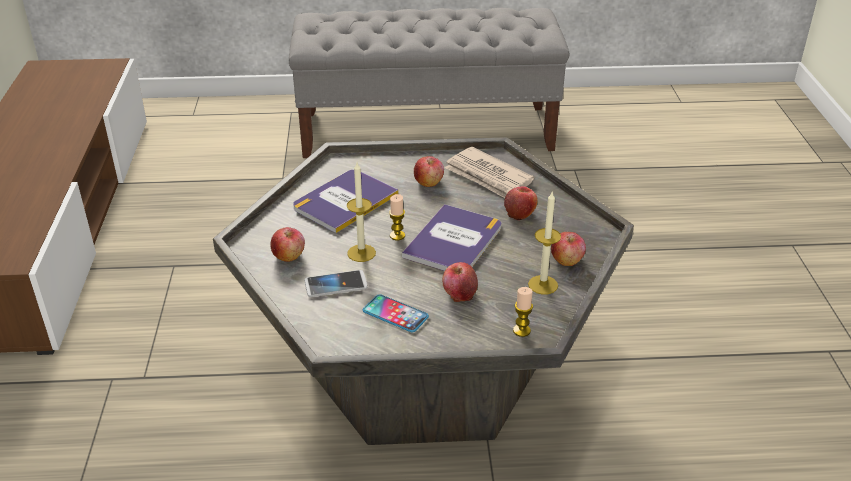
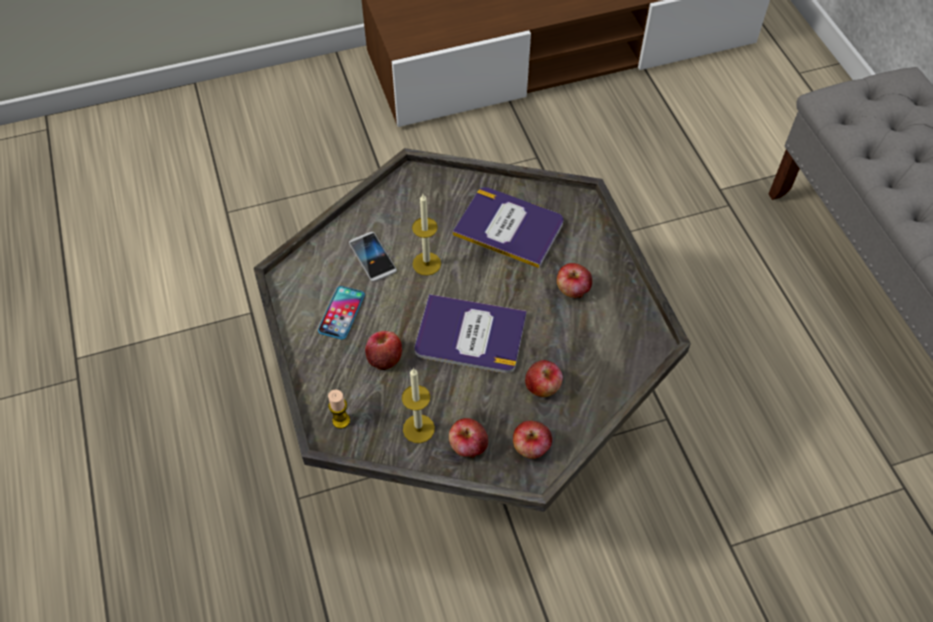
camera: 75 degrees right, 20 degrees up
(289, 256) = (406, 210): apple -> apple (531, 447)
(397, 235) = (464, 285): candle -> none
(488, 177) = (606, 343): newspaper -> none

